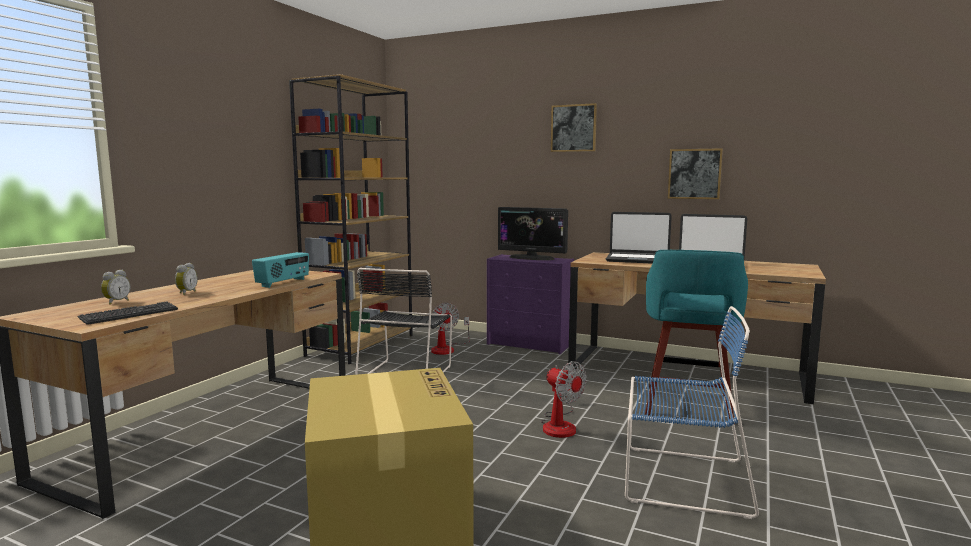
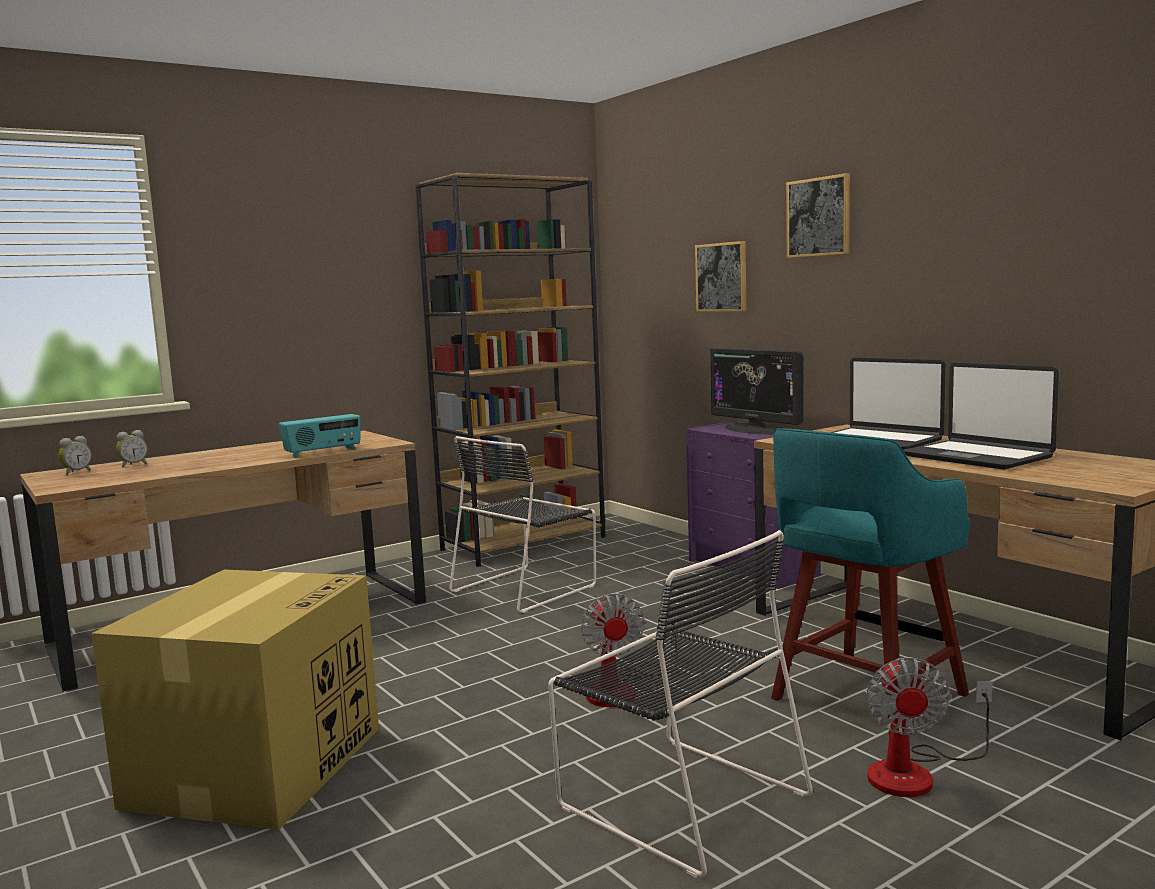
camera: 30 degrees right, 0 degrees up
(130, 315) = (110, 480): keyboard -> none
(186, 293) = (209, 459): alarm clock -> alarm clock (76, 472)
(447, 348) = (625, 560): fan -> fan (916, 772)
(680, 479) = (677, 798): blue chair -> black chair
(694, 174) = (1000, 288): picture -> picture (721, 277)

